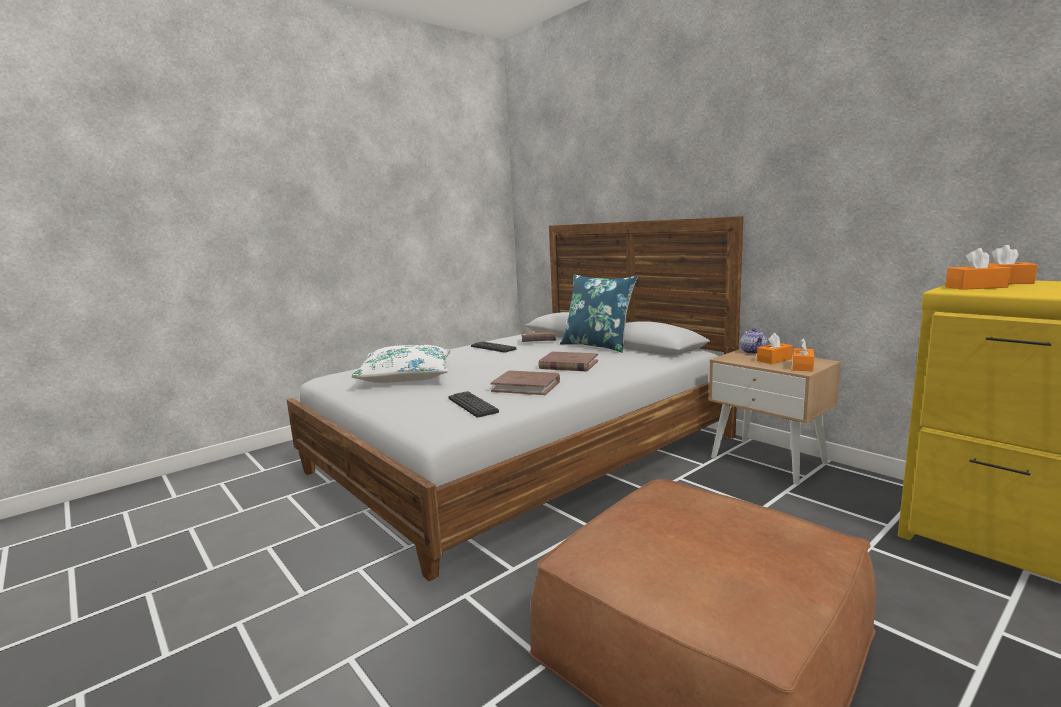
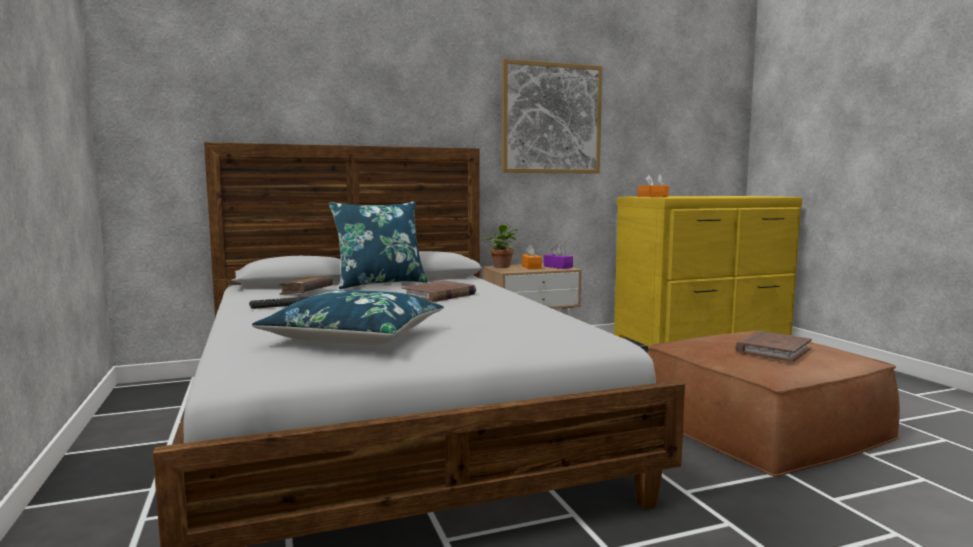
camera: 70 degrees left, 5 degrees down
(406, 376) = (355, 337): white pillow -> blue pillow
(472, 405) = (538, 326): keyboard -> none
(526, 386) = (496, 309): brown book -> brown book (773, 350)
(754, 352) = (501, 266): teapot -> potted plant
(802, 366) = (558, 267): orange tissue box -> purple tissue box
(851, 167) = (551, 118): none -> picture

